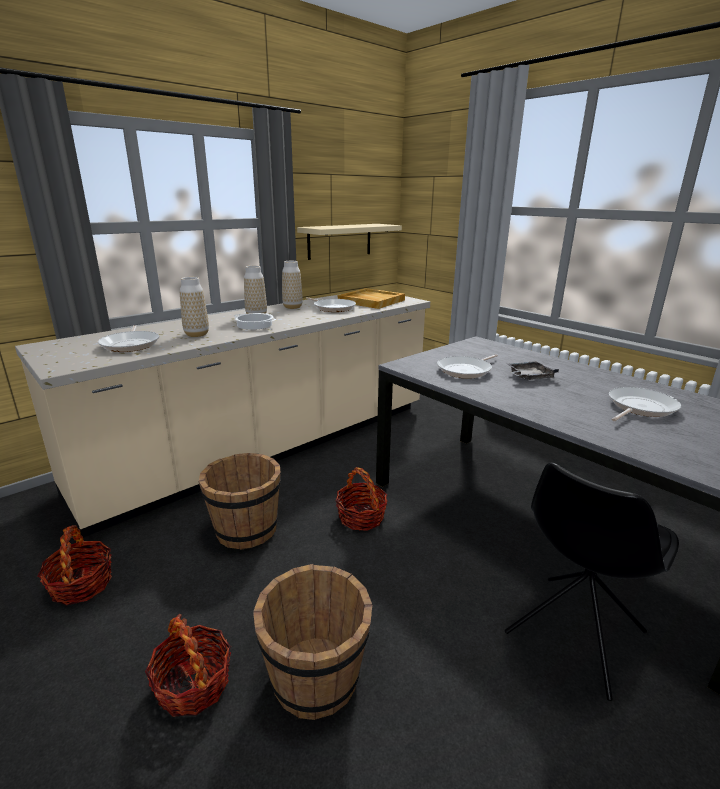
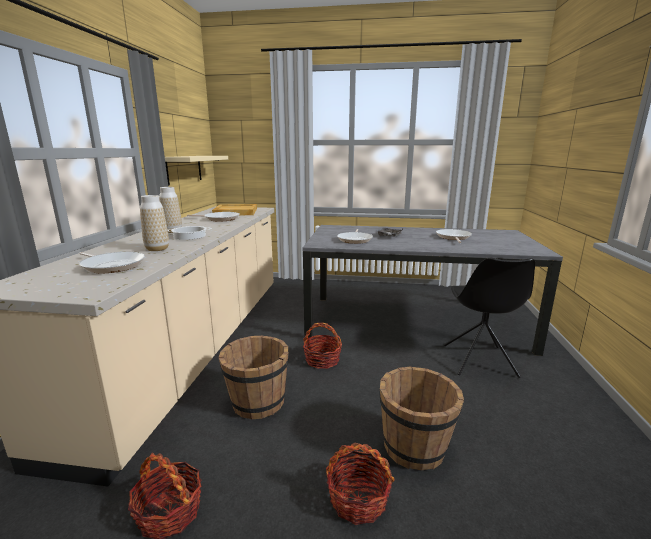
camera: 40 degrees left, 5 degrees down
(292, 307) = (186, 223): vase -> none

